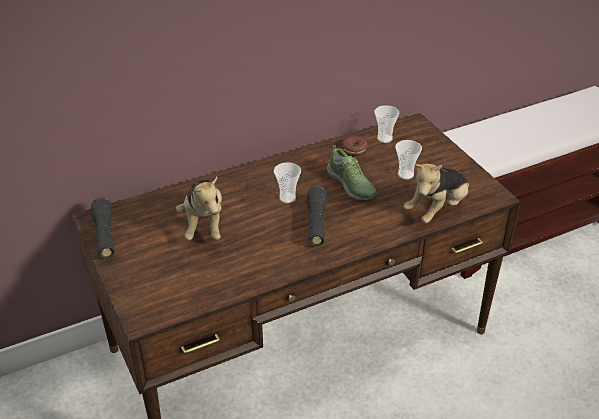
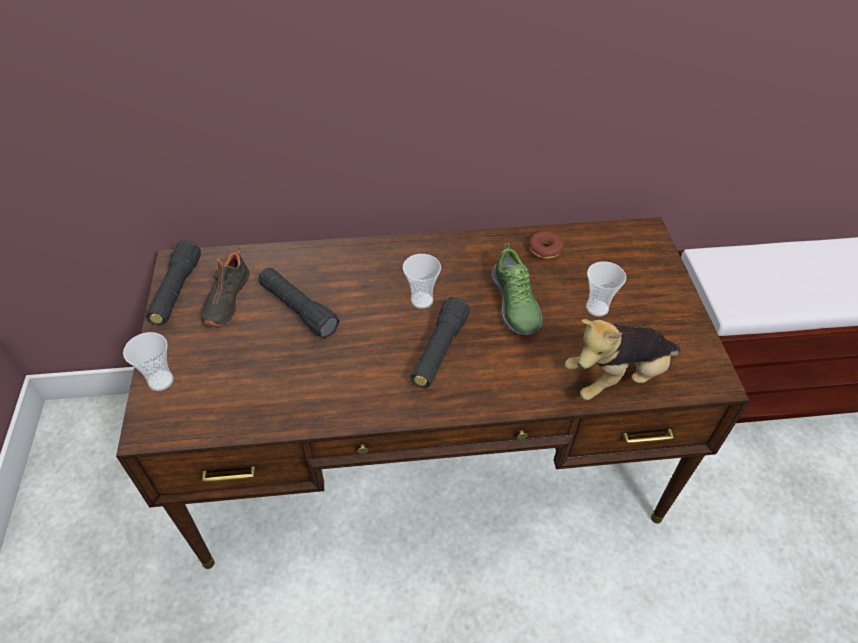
camera: 20 degrees right, 10 degrees up
(146, 232) = (225, 299): none -> black shoe
(204, 224) = (298, 310): plush toy -> black flashlight
(384, 138) = (593, 244): cup -> cup (160, 380)

